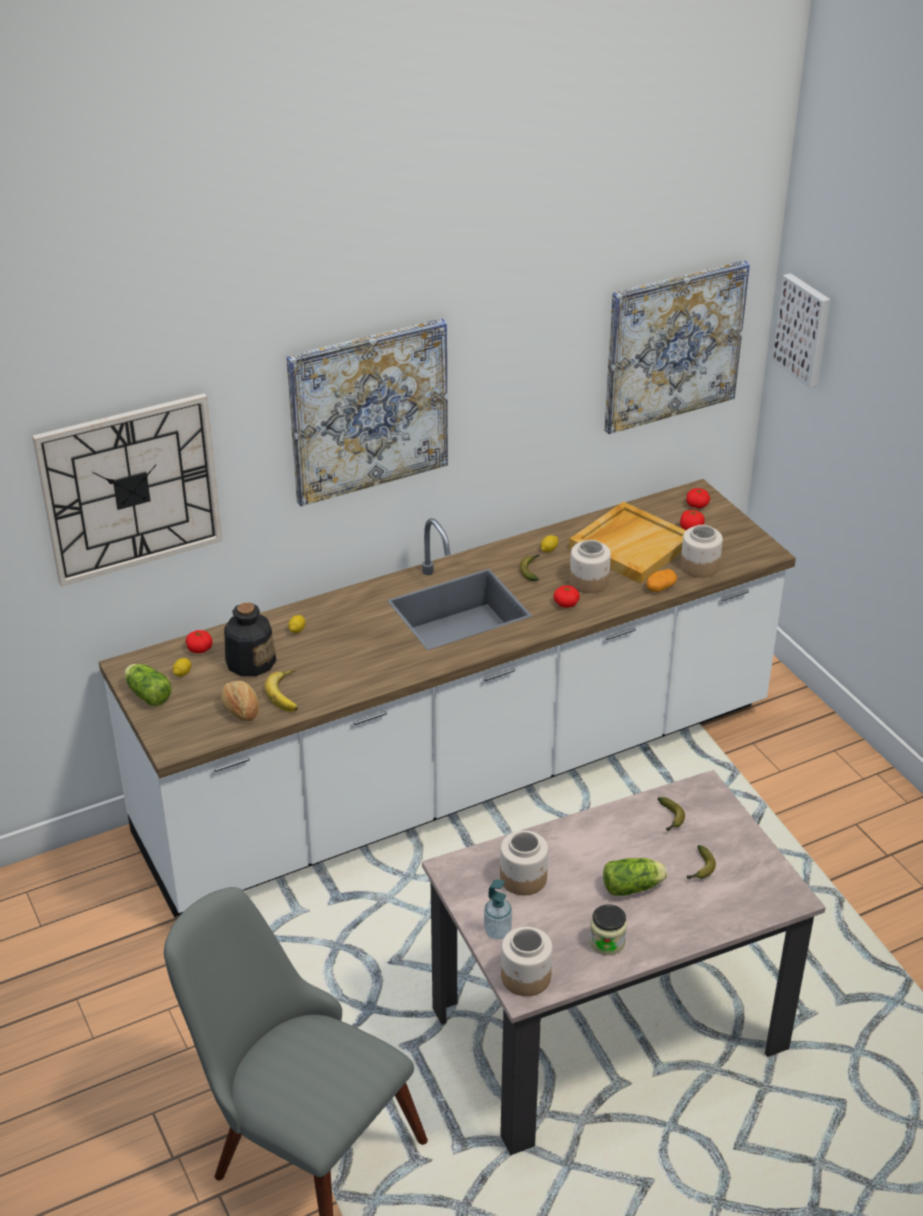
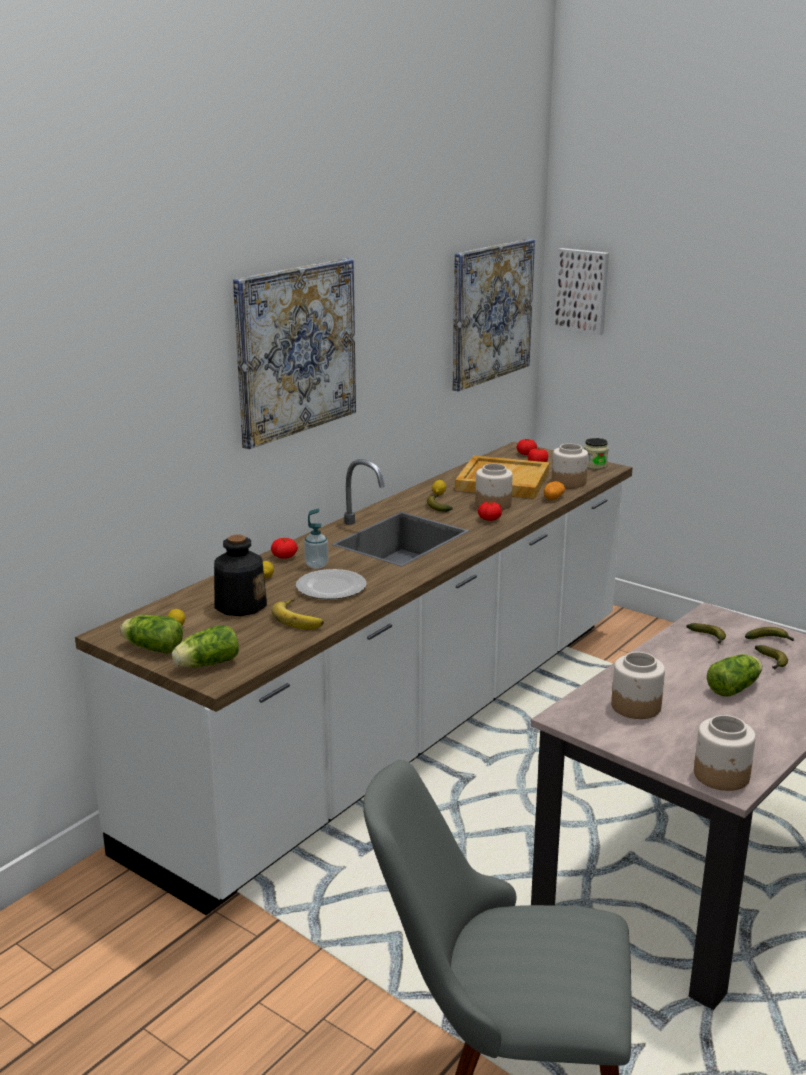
camera: 25 degrees left, 15 degrees down
(130, 488) = (101, 421): wall clock -> none
(175, 727) = (205, 664): none -> lettuce
(199, 649) = (179, 607): tomato -> tomato (284, 556)
(240, 709) = (262, 638): bread -> none
(342, 662) = (331, 588): none -> plate
(497, 931) = (657, 750): soap dispenser -> soap dispenser (316, 565)
(607, 942) = (759, 730): jar -> jar (595, 465)
(728, 840) = (770, 640): none -> banana

